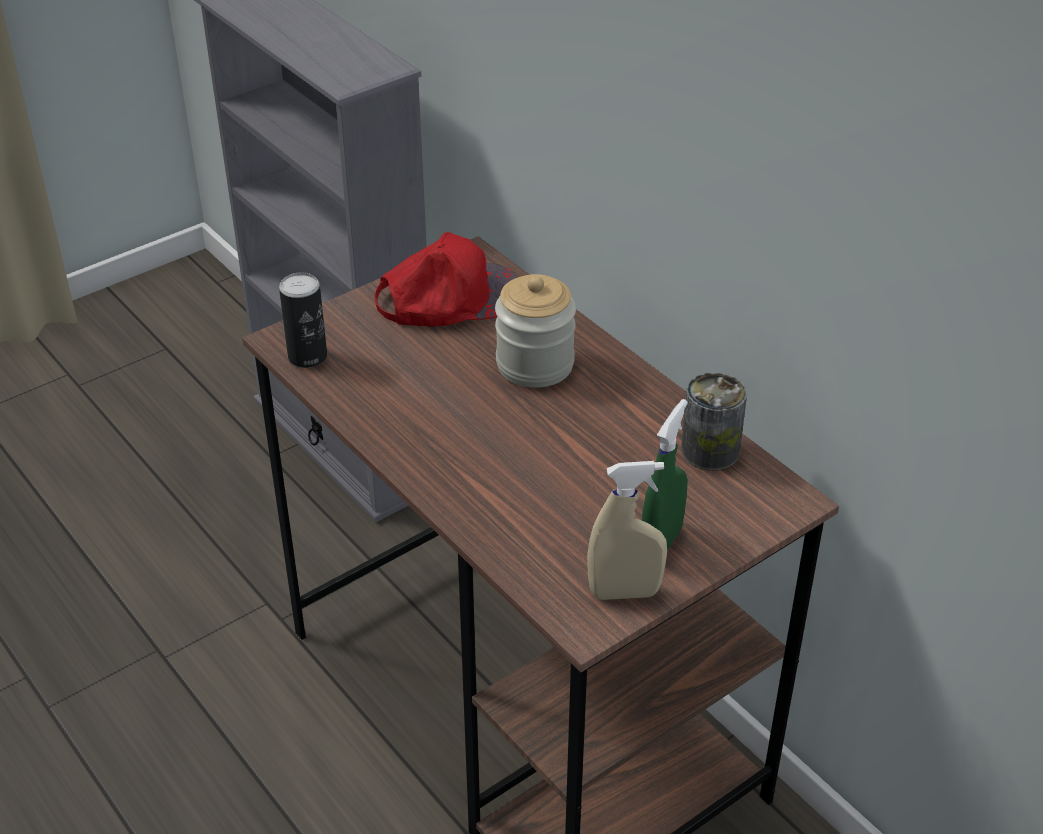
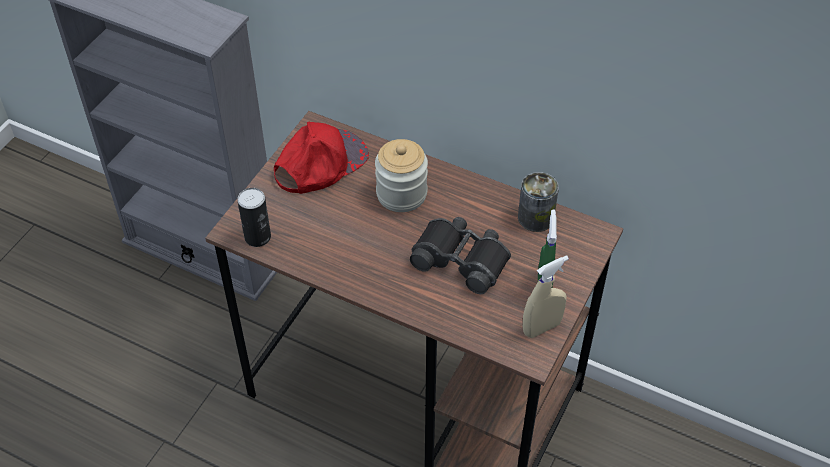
camera: 25 degrees left, 10 degrees up
(564, 468) = (461, 259): none -> black binoculars

